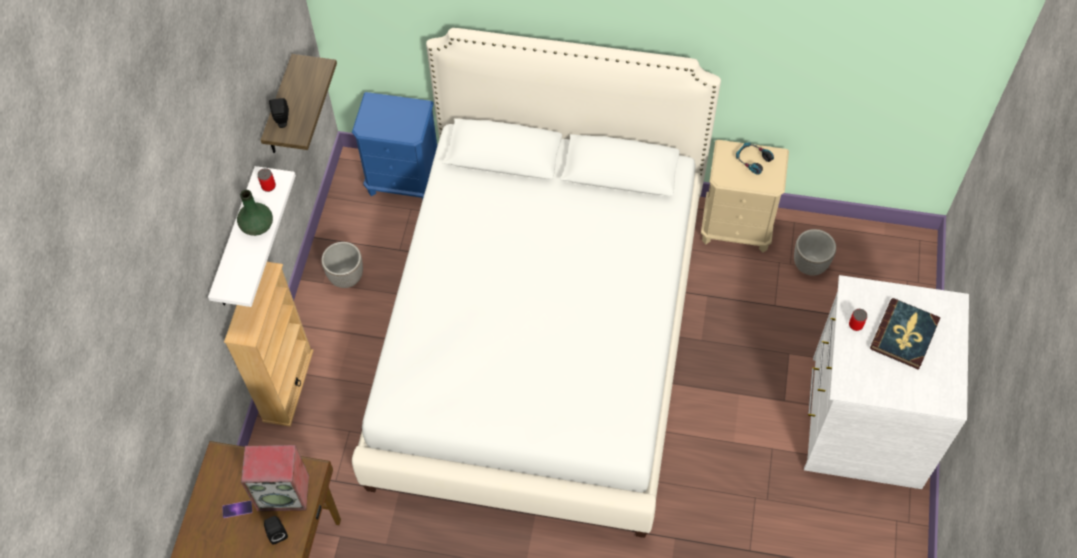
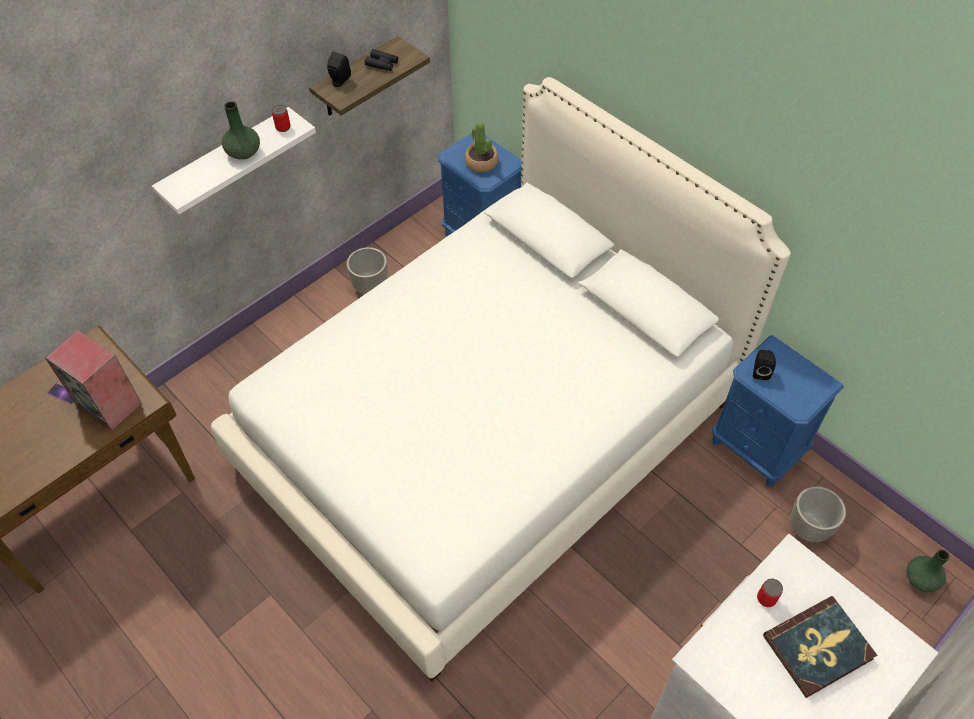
camera: 35 degrees right, 5 degrees down
(277, 533) = (72, 434): black speaker -> black speaker (760, 371)
(288, 385) = (252, 344): beige bookcase -> none
(302, 86) = (382, 64): none -> black binoculars
(395, 120) = (481, 162): none -> potted plant
(737, 228) = (757, 448): beige nightstand -> blue nightstand
(752, 160) = (795, 374): headphones -> none
(900, 255) = (921, 579): none -> green vase

